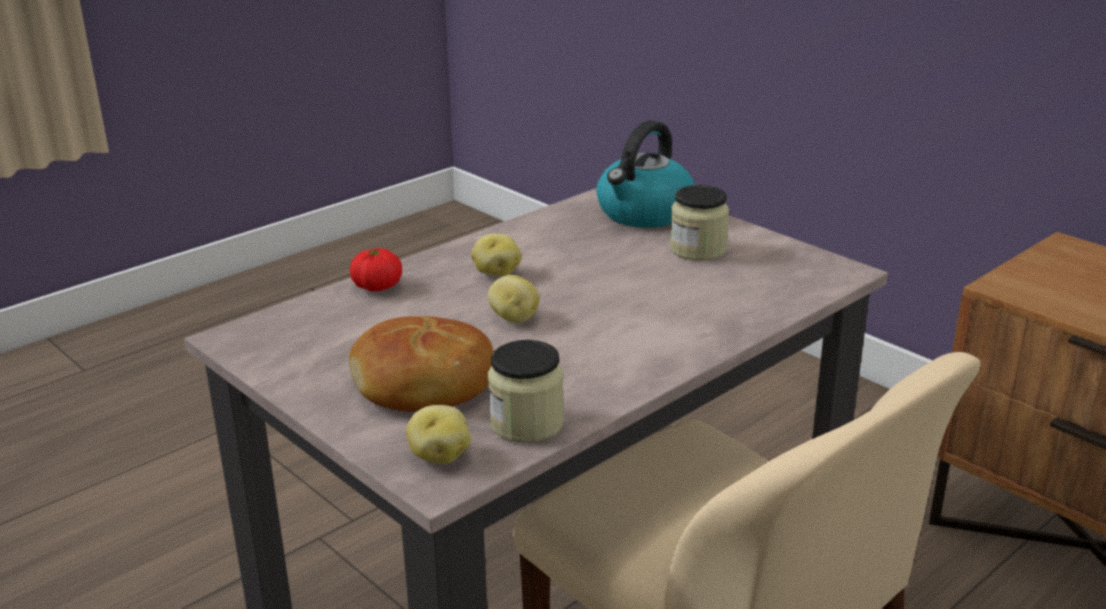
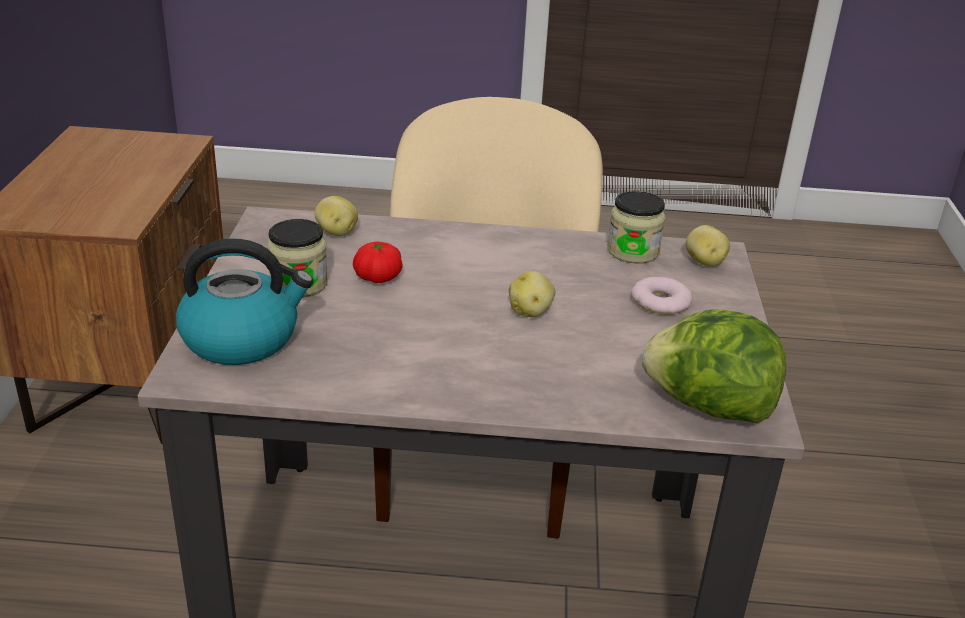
camera: 135 degrees left, 5 degrees up
(283, 326) = (708, 407): none -> lettuce
(377, 287) = (585, 402): tomato -> tomato (378, 277)
(424, 385) = (660, 302): bread -> donut
(496, 273) = (472, 355): potato -> potato (336, 232)

